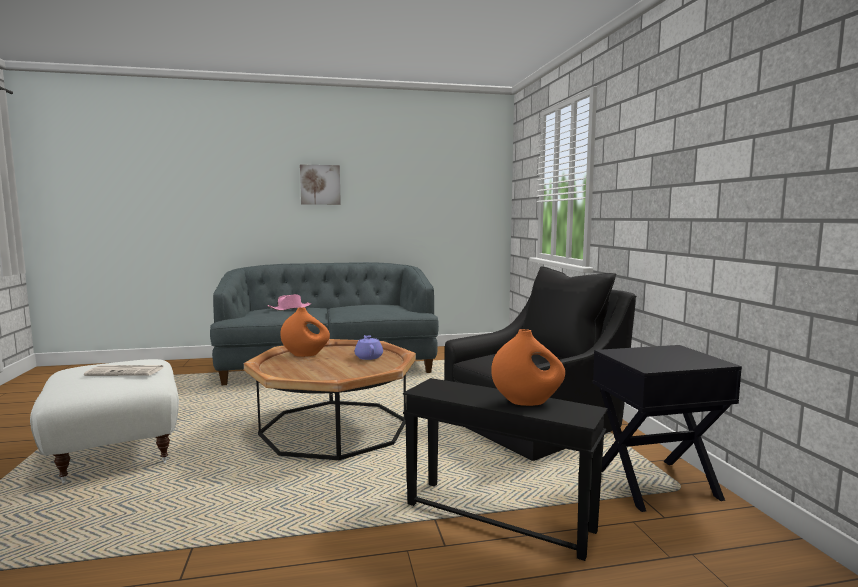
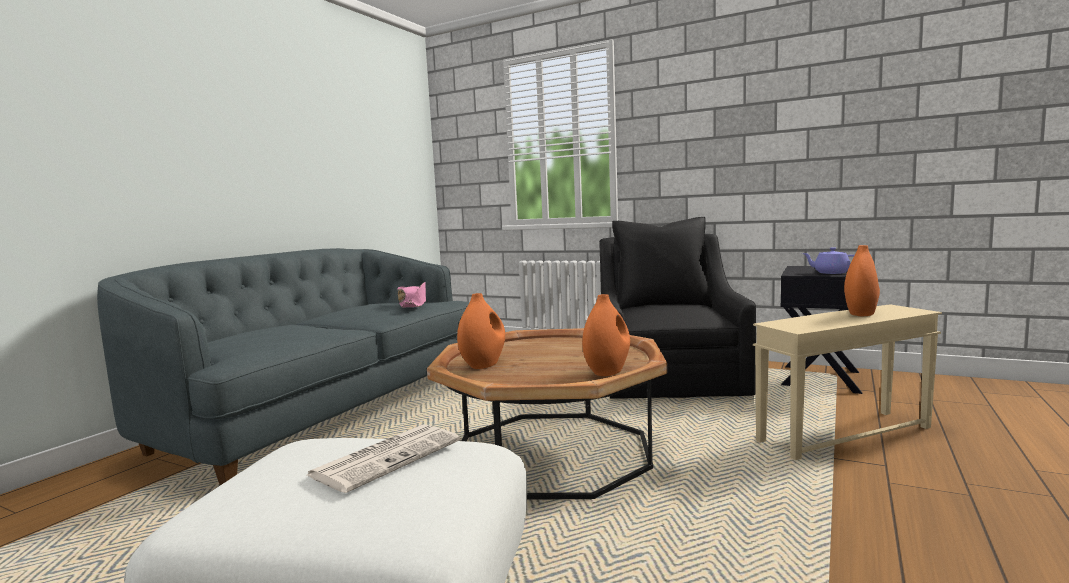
camera: 50 degrees left, 0 degrees up
(290, 308) = (271, 330): pink hat -> pink hat (413, 304)
(317, 378) = (607, 371): none -> orange vase
(320, 185) = (222, 126): picture -> none
(368, 357) = (554, 346): purple teapot -> purple teapot (830, 273)
(499, 517) = (843, 434): black side table -> beige side table

